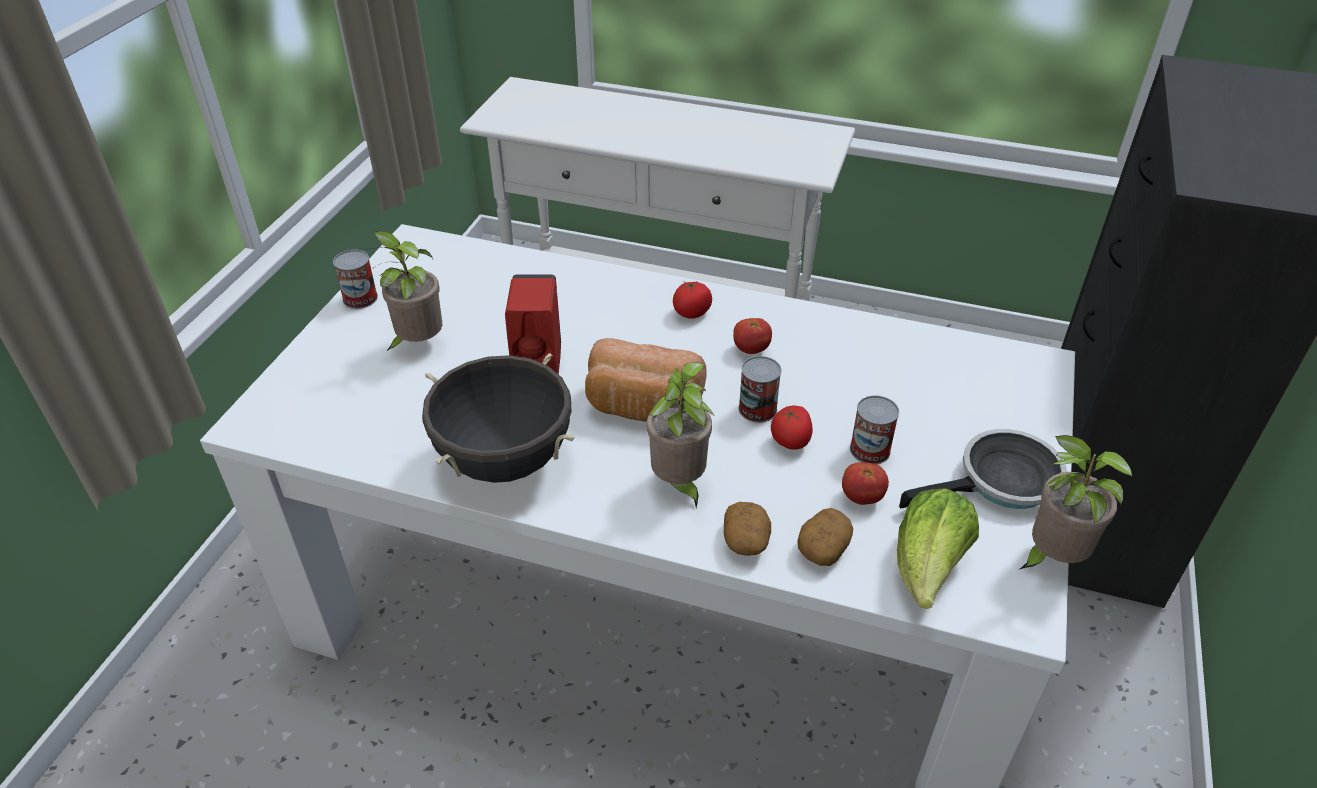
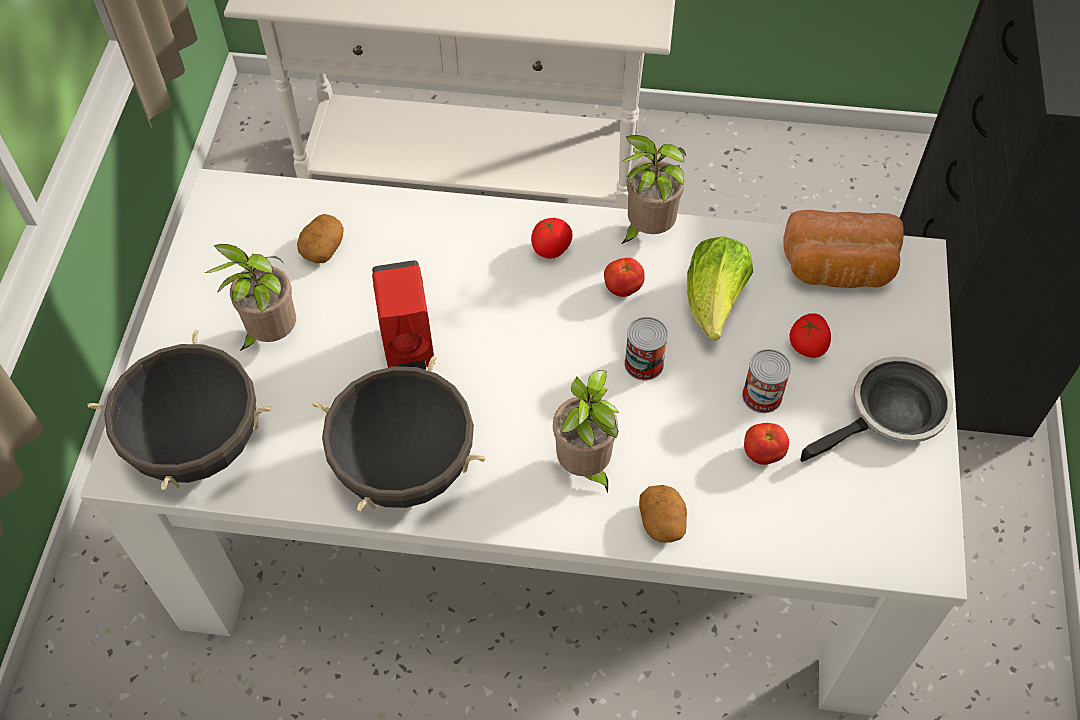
camera: 10 degrees left, 15 degrees up
(322, 416) = (199, 445): none -> black cooking pot
(360, 298) = (188, 283): can -> none
(642, 407) = (527, 380): bread -> bread (838, 270)
(790, 441) = (683, 397): tomato -> tomato (807, 345)
(823, 547) = (735, 516): potato -> potato (322, 247)
(928, 568) = (835, 523): lettuce -> lettuce (714, 303)
(1051, 557) = (944, 491): potted plant -> potted plant (647, 230)

